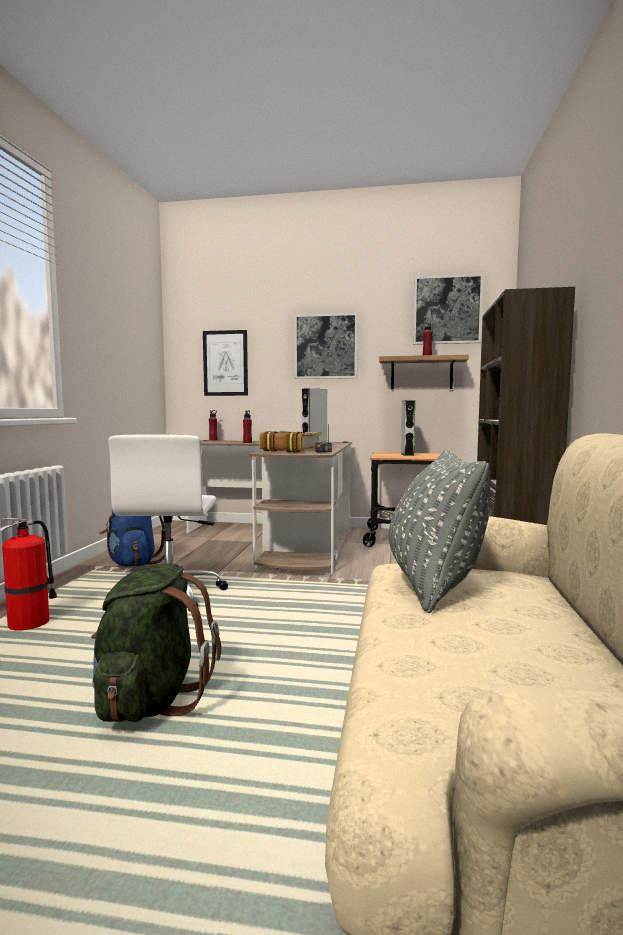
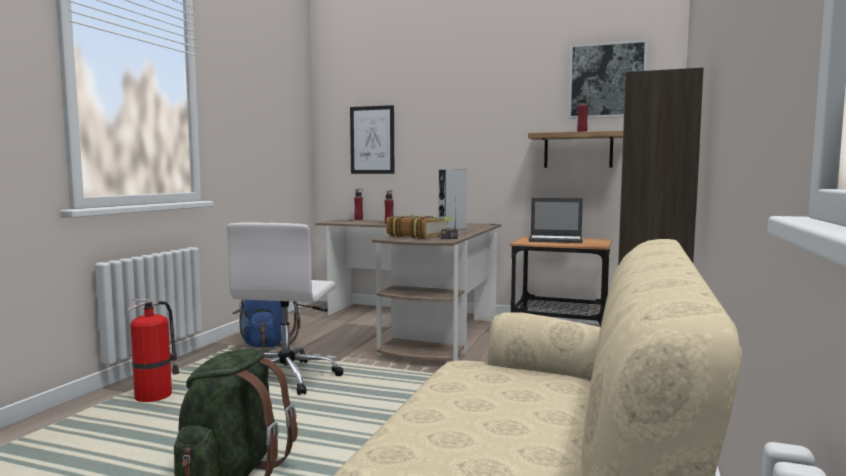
camera: 10 degrees right, 0 degrees up
(326, 346) = (475, 122): picture -> none
(407, 454) = (556, 240): grey speaker -> laptop
(433, 585) = (478, 384): grey pillow -> none

